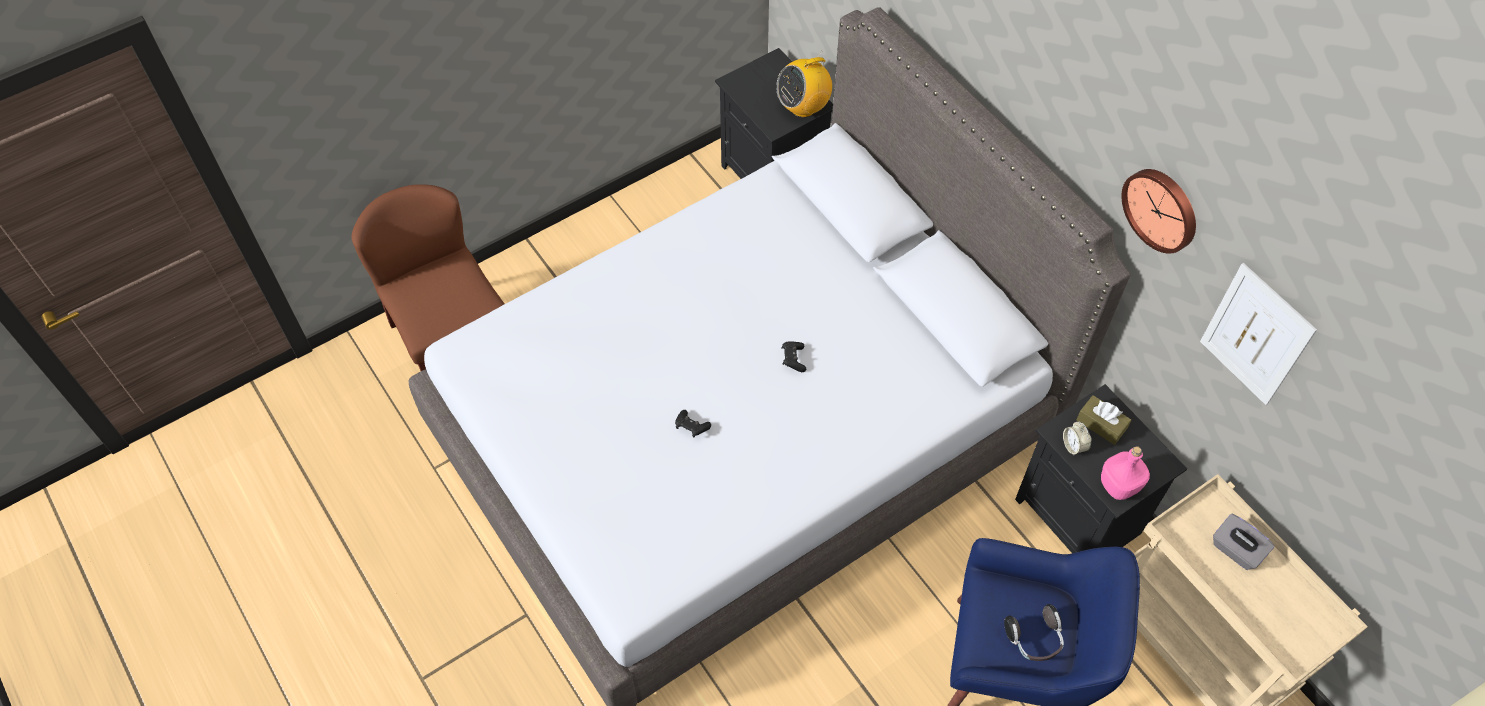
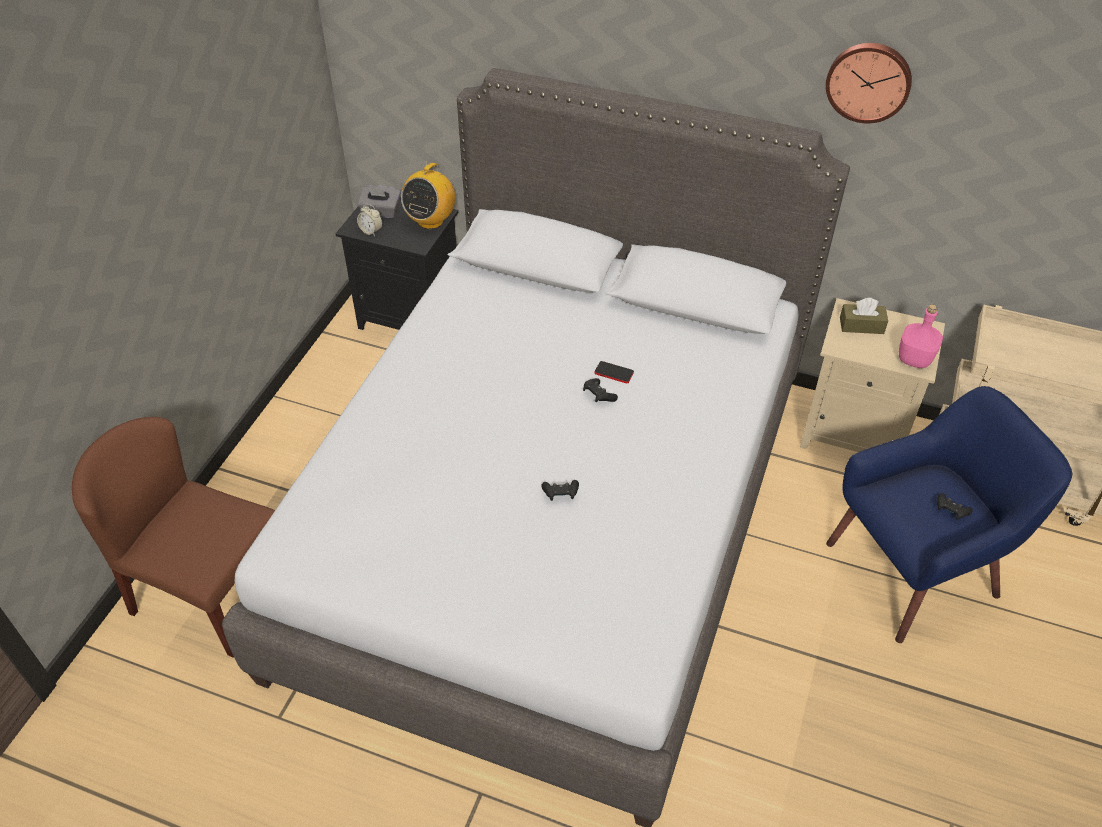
camera: 35 degrees left, 10 degrees down
(824, 345) = (614, 373): none -> phone
(1034, 639) = (950, 511): headphones -> black game controller
(1073, 446) = (858, 350): alarm clock -> alarm clock (371, 231)
(1080, 516) = (854, 433): black nightstand -> beige nightstand
(1236, 550) = (1041, 350): grey tissue box -> grey tissue box (381, 212)
(1256, 335) = (997, 144): picture -> none

